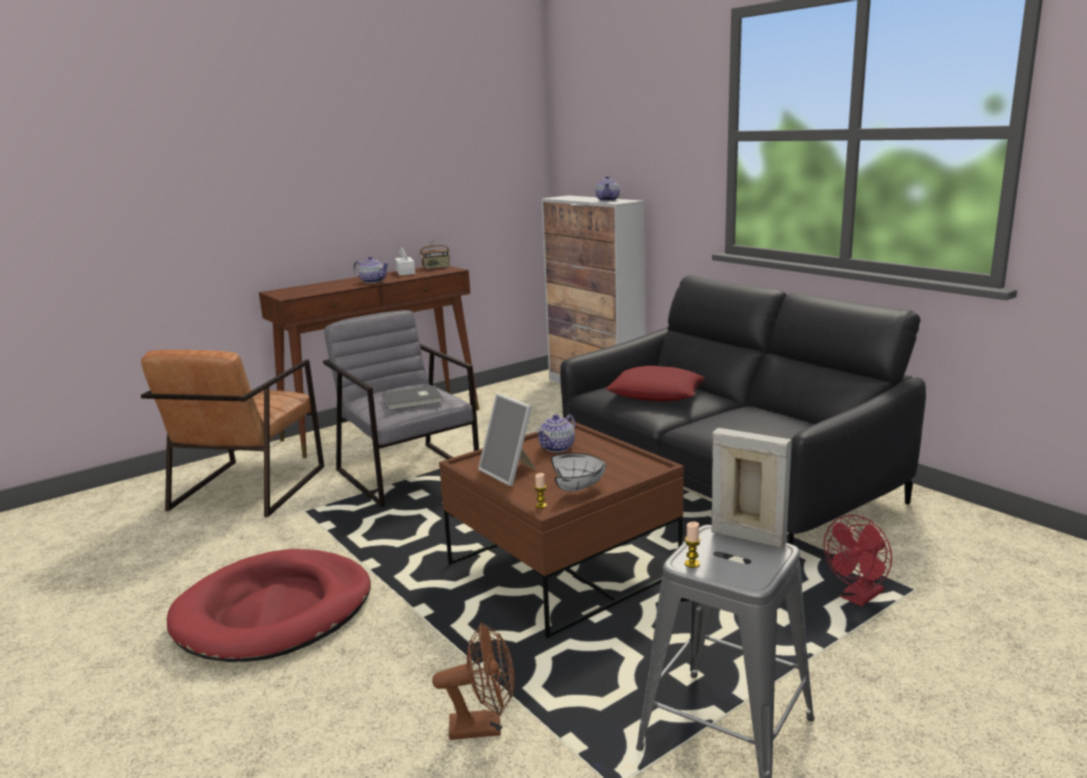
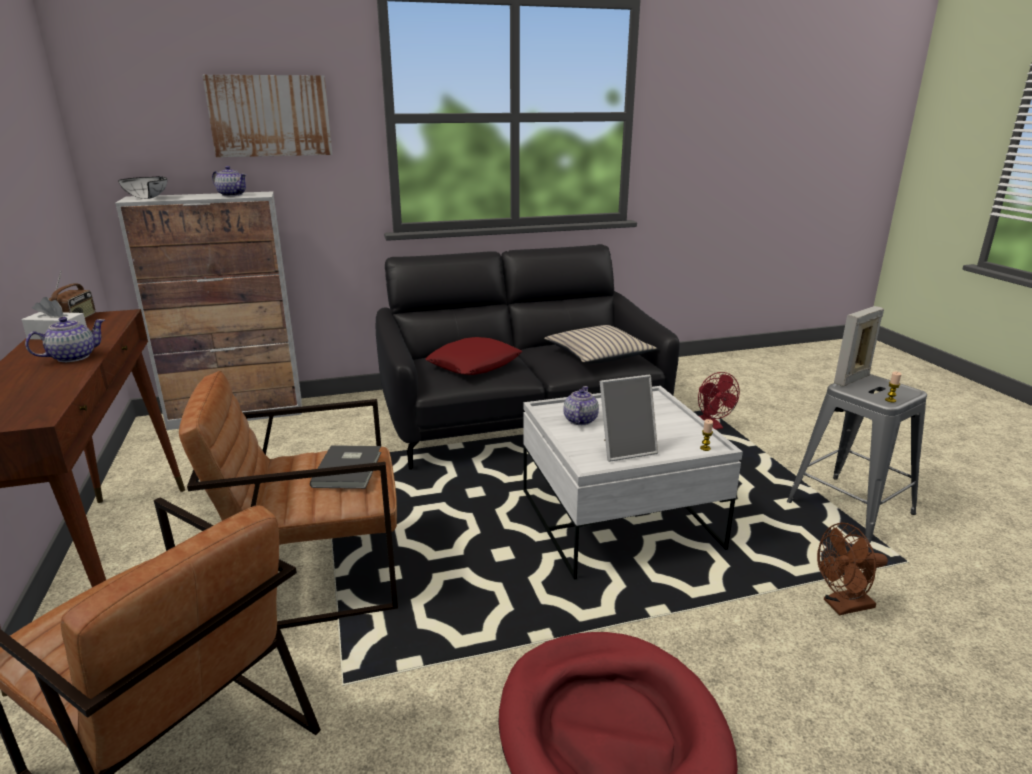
camera: 70 degrees left, 5 degrees up
(407, 473) = (315, 574): grey armchair -> brown armchair
(484, 727) = (842, 606): brown fan -> brown fan turned 120 degrees counterclockwise
(557, 447) = (580, 420): teapot -> teapot turned 135 degrees counterclockwise
(563, 569) = (618, 519): brown coffee table -> white coffee table
(579, 487) = (675, 428): white bowl -> white bowl (150, 198)
(649, 134) = (270, 116): none -> picture
(760, 432) = (598, 355): none -> beige pillow

